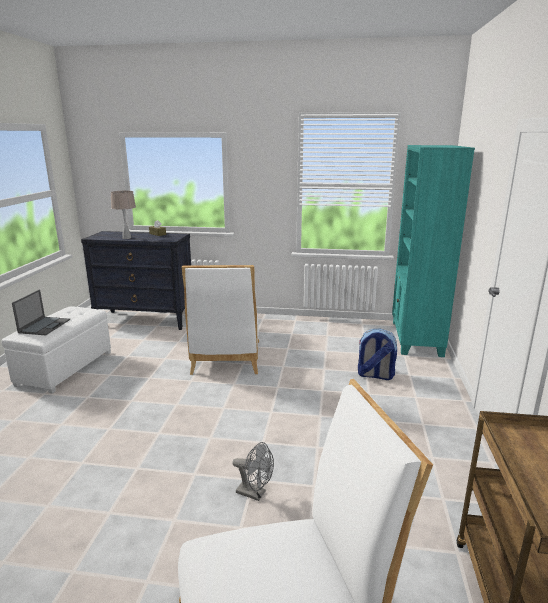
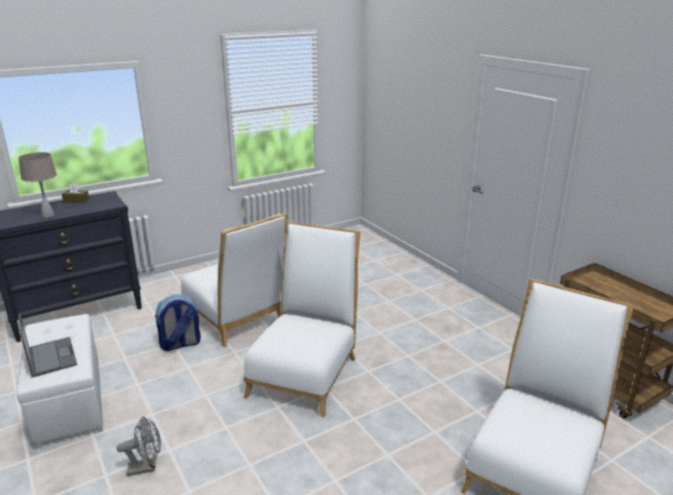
camera: 40 degrees left, 5 degrees up
(214, 418) = (305, 372): none -> white chair
(255, 493) = (413, 407): grey fan -> grey fan (146, 467)
(374, 375) = (375, 284): backpack -> backpack (180, 344)
(415, 338) = (364, 242): turquoise bookcase -> none

